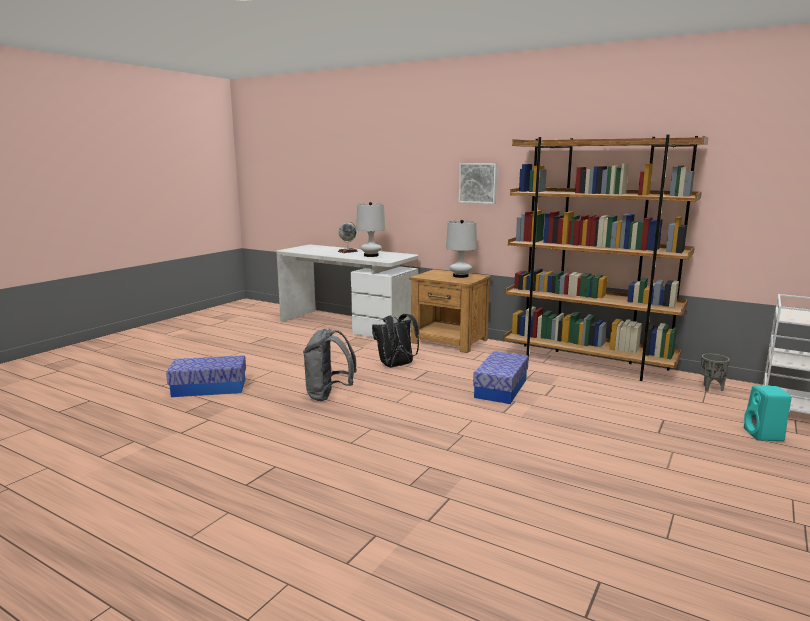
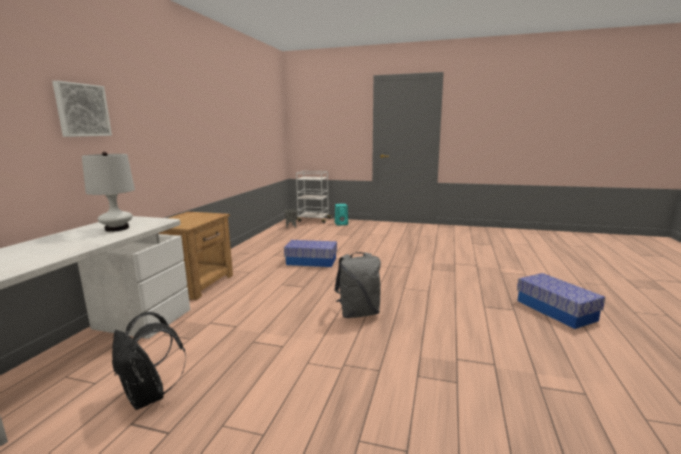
camera: 105 degrees left, 0 degrees up
(209, 388) = (385, 393): storage box -> storage box (556, 310)
(348, 251) = (57, 242): globe -> none
(396, 366) = (272, 297): black backpack -> black backpack (149, 396)
(460, 276) = (189, 217): white table lamp -> none
(478, 183) = (160, 124): picture -> picture (81, 110)
(587, 363) = (255, 244): brown bookcase -> none

